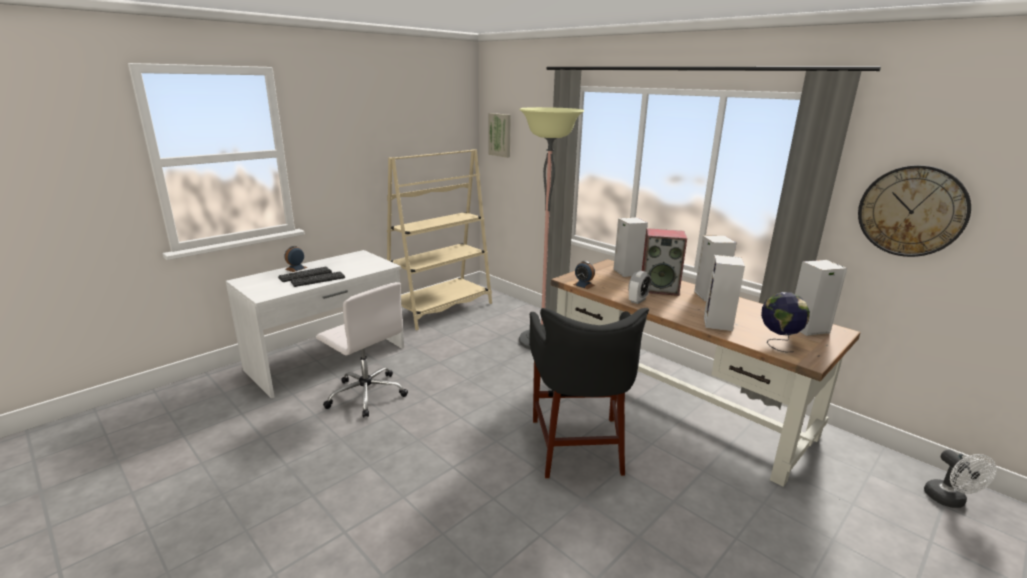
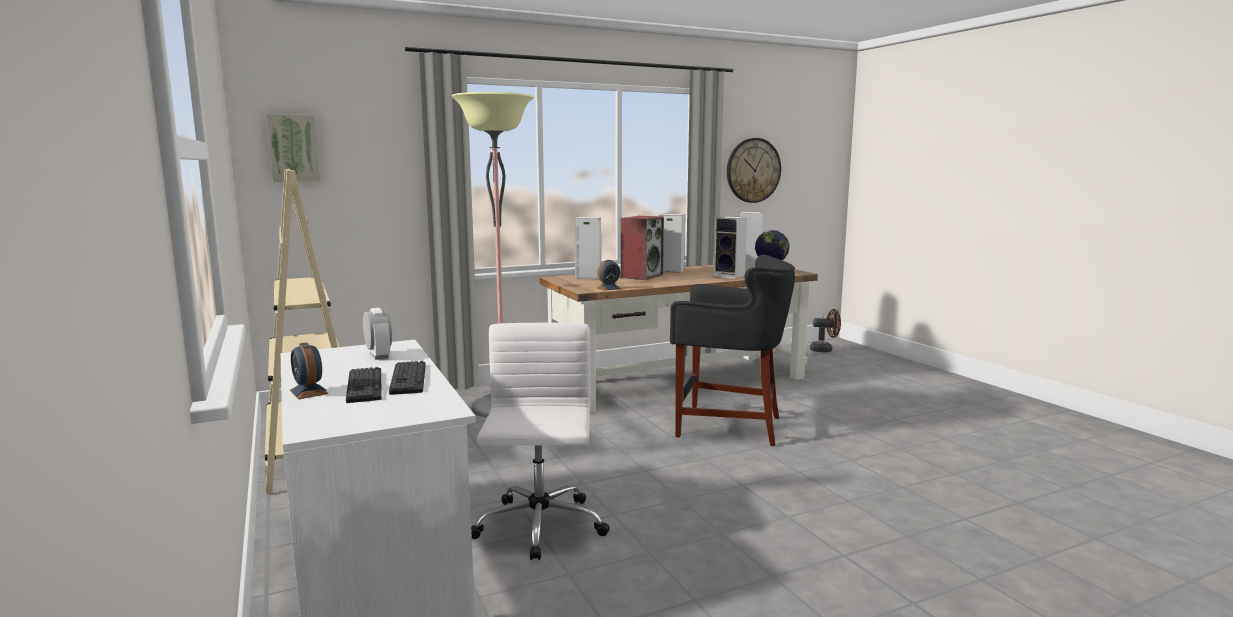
camera: 70 degrees left, 10 degrees down
(366, 394) = (539, 527): white office chair -> white office chair turned 60 degrees counterclockwise
(638, 300) = (665, 282): alarm clock -> alarm clock (379, 356)
(949, 501) = (825, 350): white fan -> brown fan

